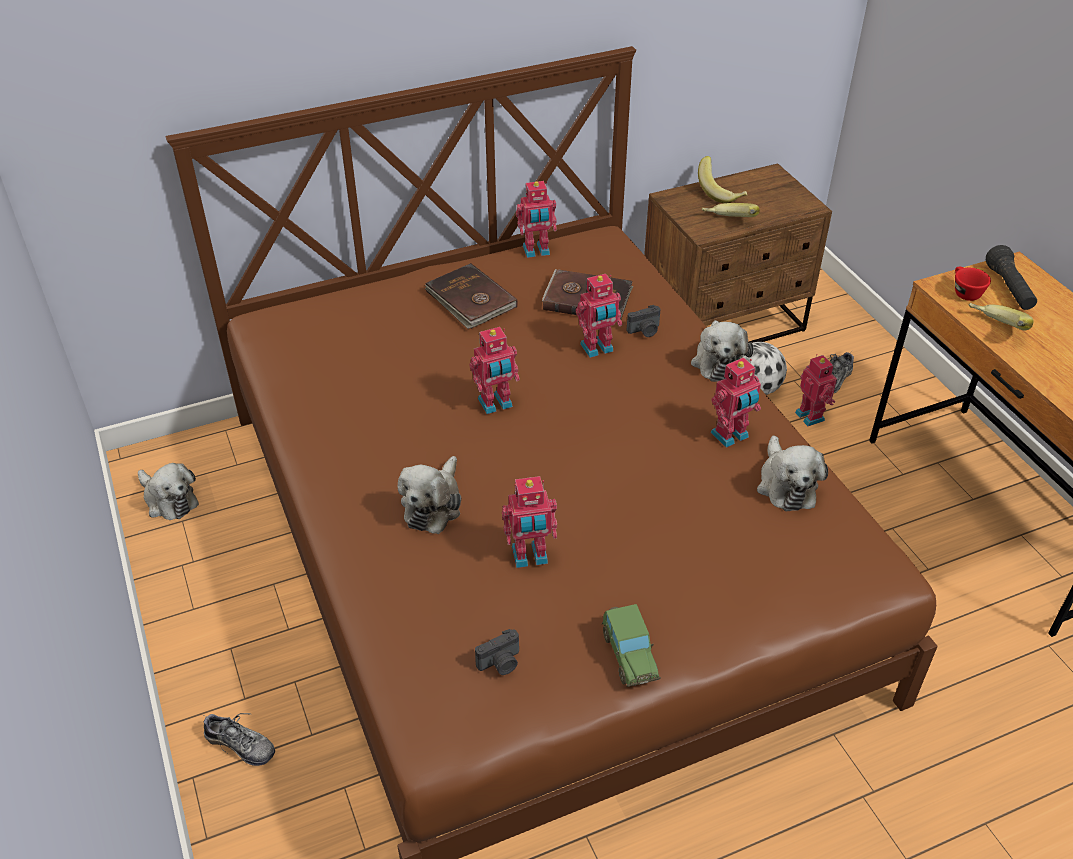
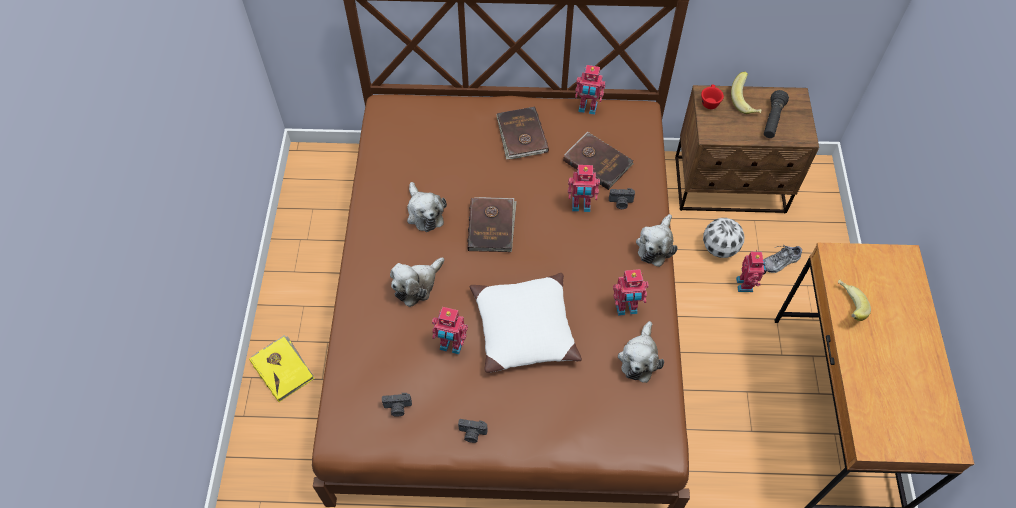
camera: 25 degrees right, 15 degrees up
(169, 500) = (311, 191): plush toy -> plush toy (424, 213)
(240, 745) = (283, 369): shoe -> yellow book
(496, 404) = (492, 226): toy robot -> brown book
(615, 504) = (524, 329): none -> white pillow
(629, 655) = (472, 434): toy car -> camera
(728, 223) = (733, 132): banana -> none
(964, 292) = (848, 266): red cup -> red cup (709, 101)
(1009, 289) = (884, 275): black flashlight -> black flashlight (772, 120)

